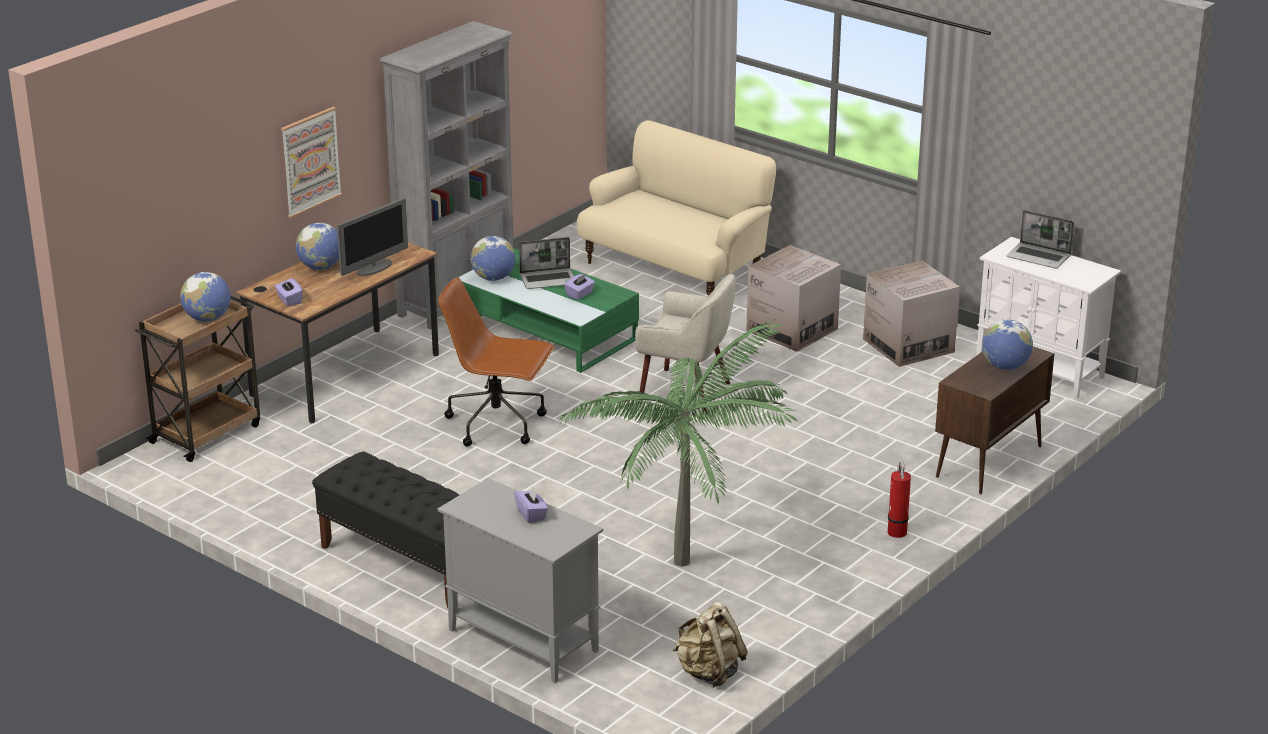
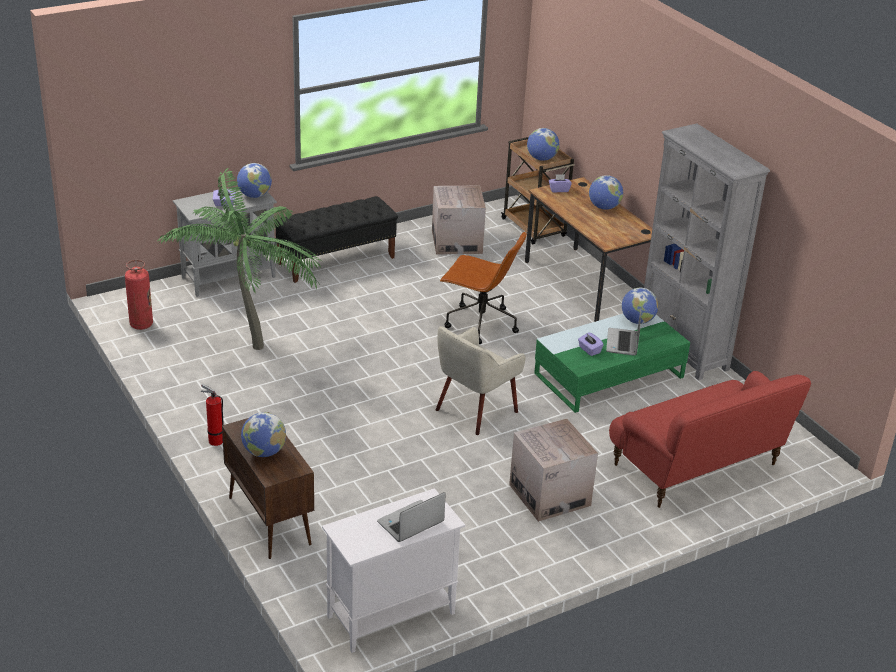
camera: 110 degrees right, 5 degrees up
(310, 161) = (643, 147): picture -> none
(374, 268) = (592, 224): monitor -> none
(485, 498) = (254, 195): none -> globe
(498, 424) = (480, 324): brown office chair -> brown office chair turned 75 degrees clockwise
(674, 269) = (697, 467): beige sofa -> red sofa
(709, 673) = (141, 324): beige backpack -> fire extinguisher
(908, 345) = (484, 552): cardboard box -> cardboard box (456, 242)

